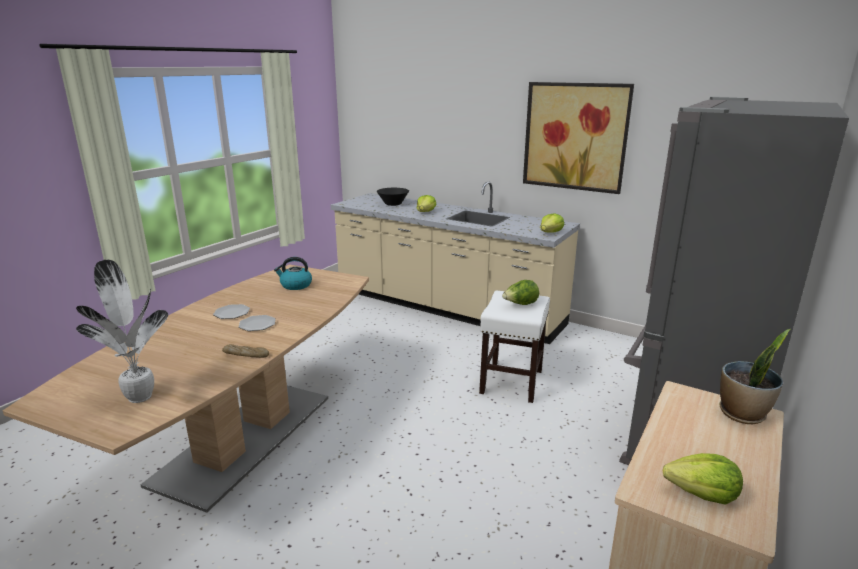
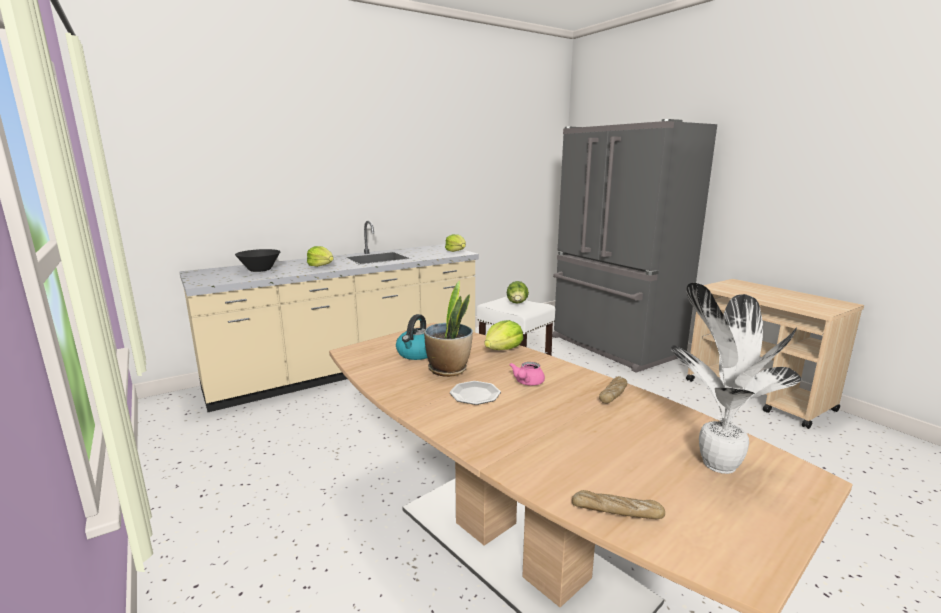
camera: 65 degrees left, 5 degrees down
(91, 367) = (616, 512): none -> bread
(257, 324) = (527, 383): plate -> pink teapot
(575, 137) = (429, 169): picture -> none
(702, 494) = (820, 303): lettuce -> lettuce (503, 349)
(742, 414) = (737, 283): potted plant -> potted plant (448, 369)

